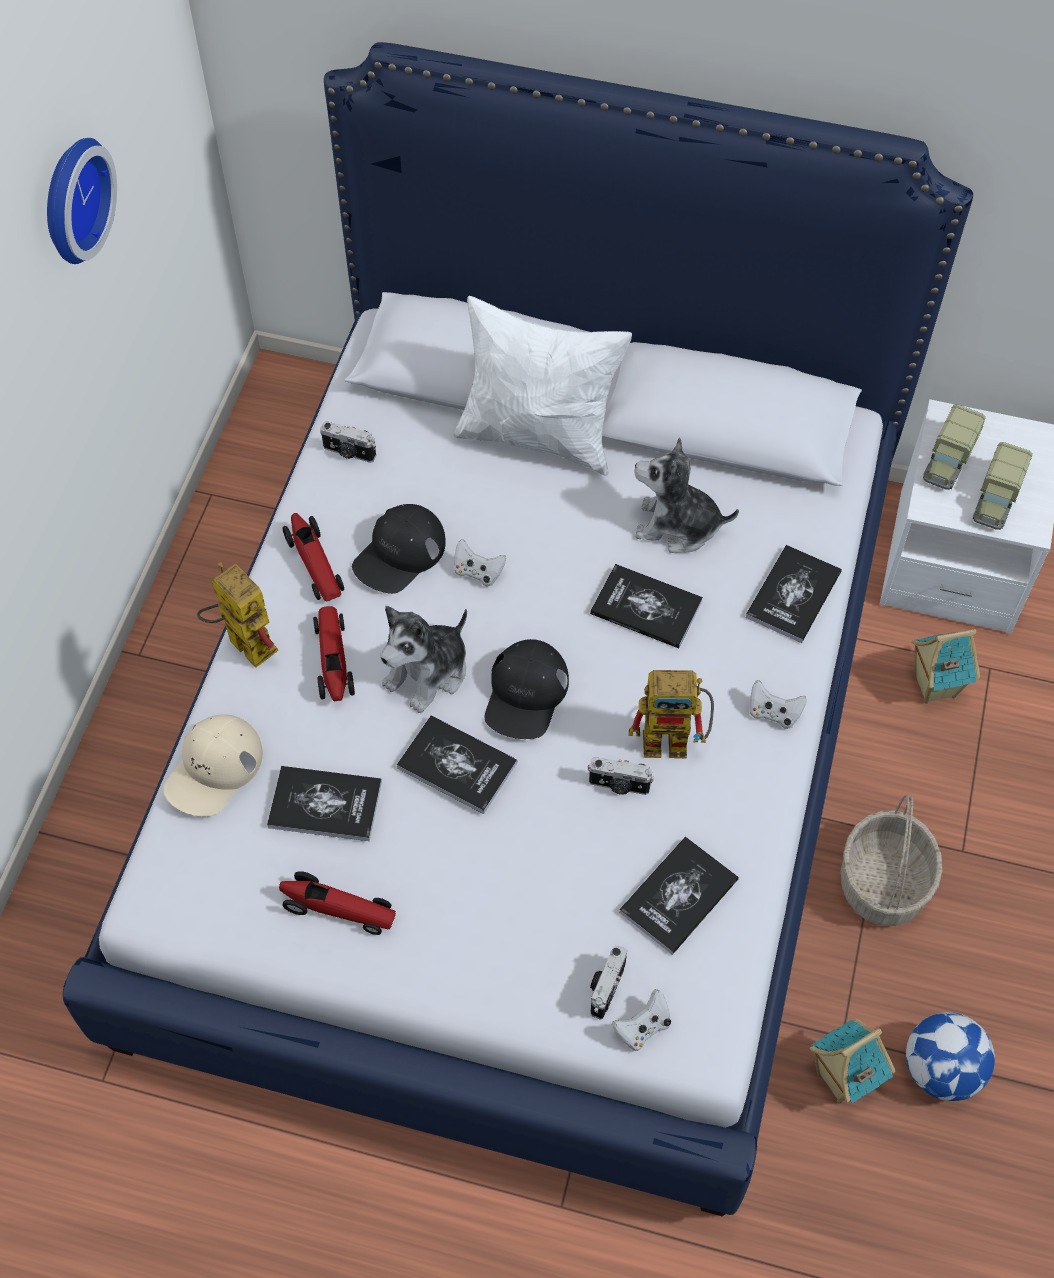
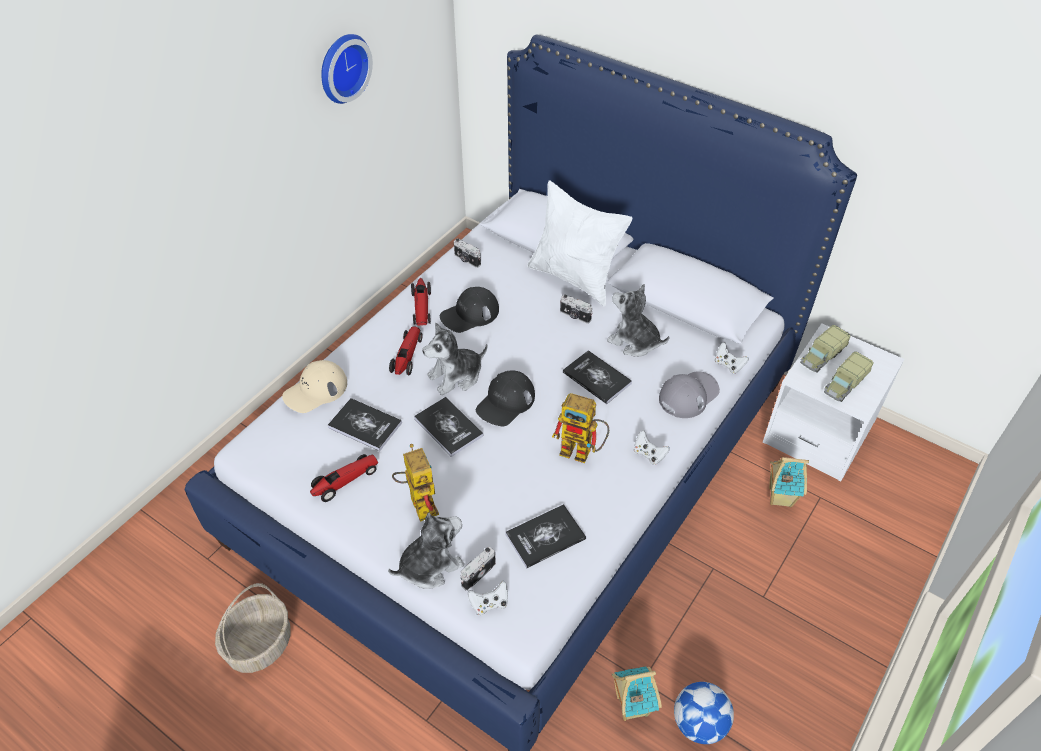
camera: 20 degrees right, 10 degrees down
(243, 642) = (364, 334): toy robot -> toy robot (419, 502)
(337, 908) = (345, 481): toy car -> toy car turned 75 degrees counterclockwise
(478, 572) = (508, 334): white game controller -> white game controller (728, 365)
(530, 999) = (430, 565): none -> plush toy
(619, 785) = (537, 466): camera -> camera (575, 316)
(793, 595) = (688, 395): book -> grey cap
(884, 884) = (704, 600): basket -> basket (259, 645)

